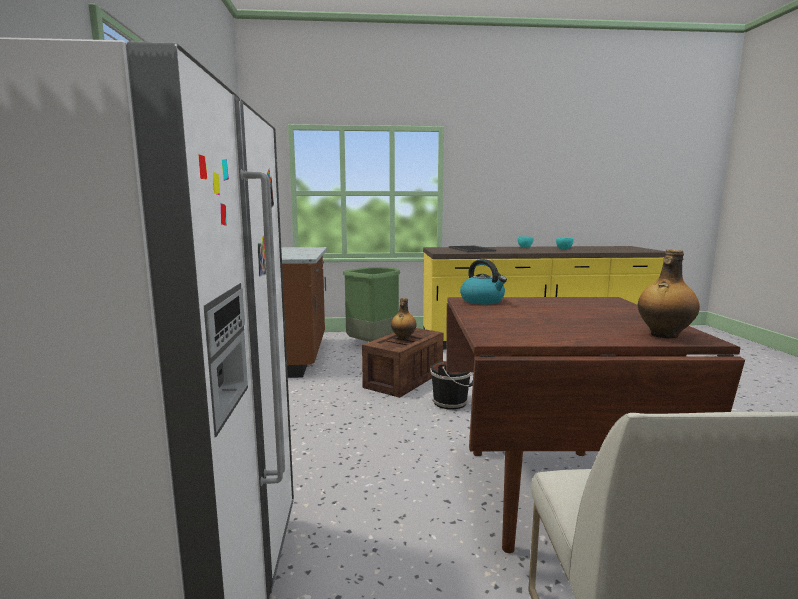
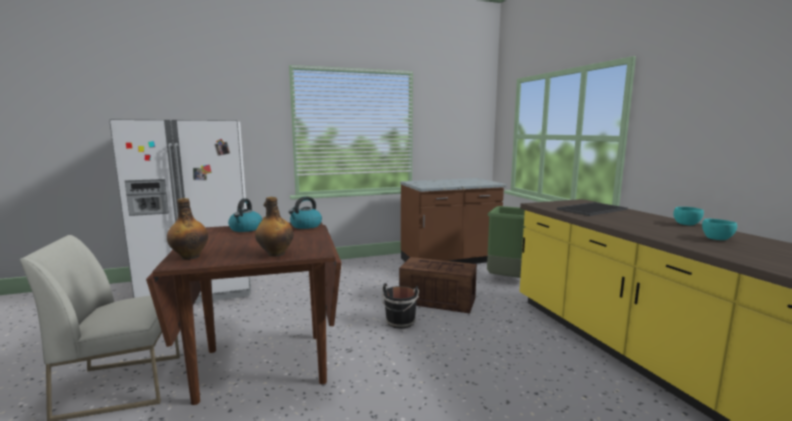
camera: 75 degrees right, 0 degrees up
(403, 338) = (438, 265): bottle -> bottle (275, 254)
(496, 320) = (246, 229): none -> kettle

